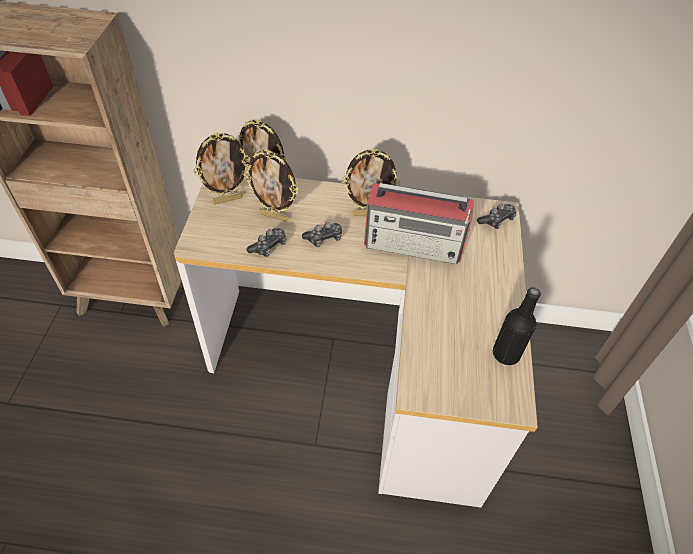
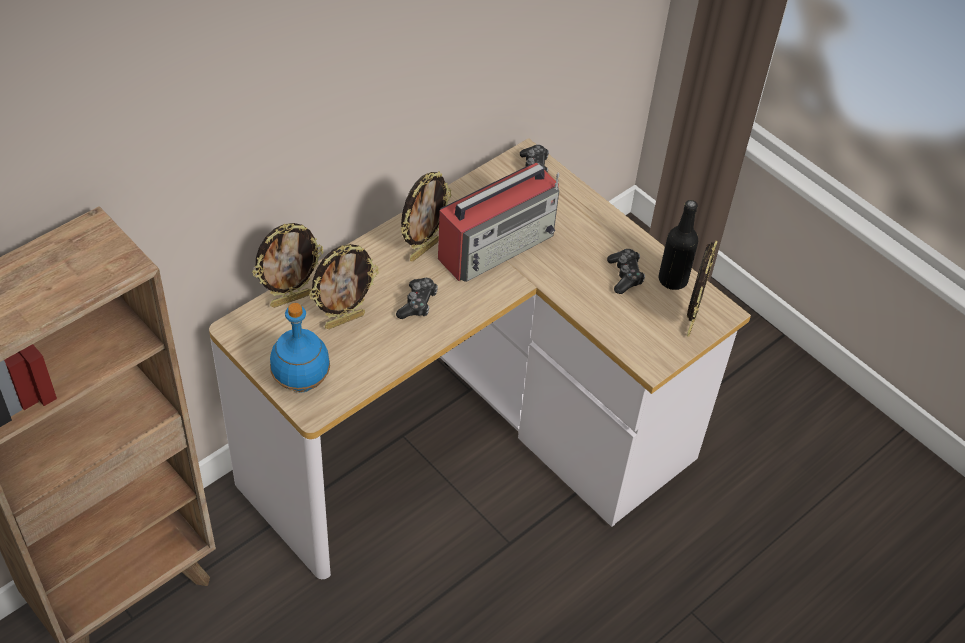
camera: 50 degrees left, 0 degrees up
(209, 228) = (302, 383): none -> blue bottle
(227, 199) = (275, 341): picture frame -> picture frame (690, 321)
(269, 246) = (381, 351): game controller -> game controller (625, 275)

